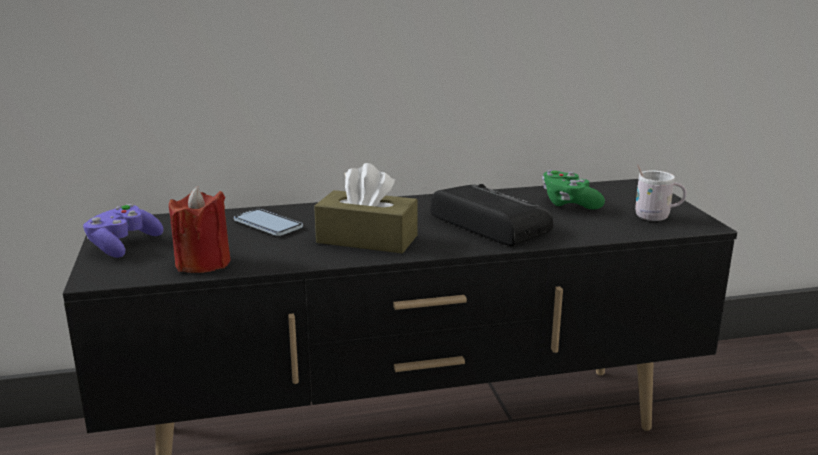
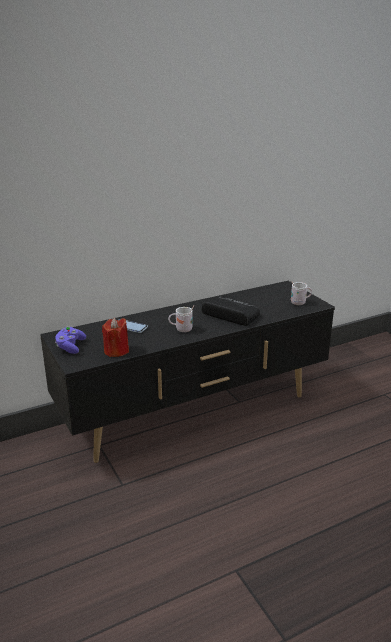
camera: 15 degrees left, 5 degrees up
(367, 239) = (181, 329): brown tissue box -> white mug
(569, 203) = (259, 299): green game controller -> none

